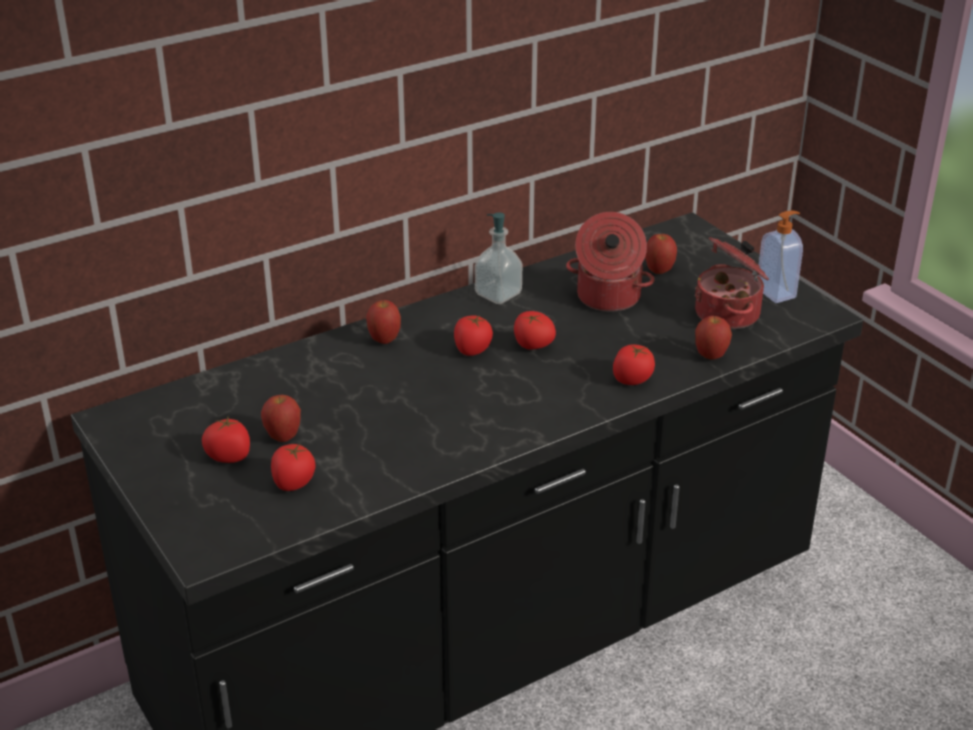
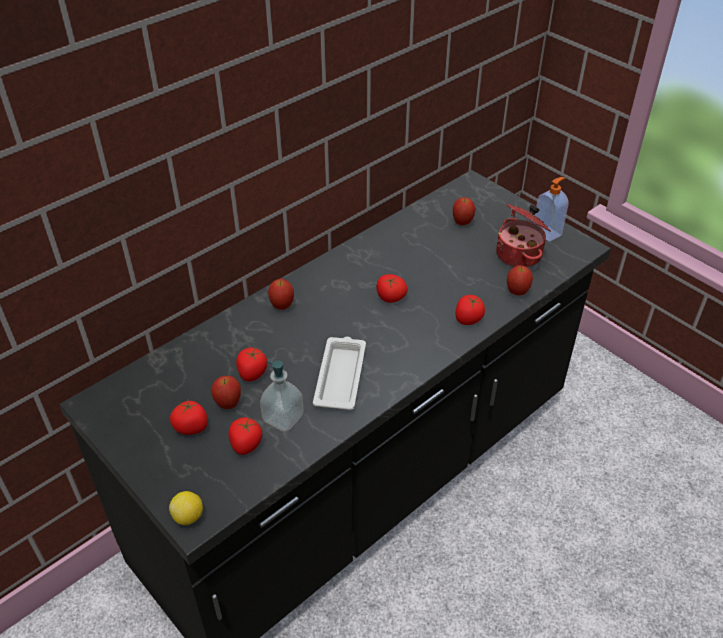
camera: 10 degrees left, 10 degrees up
(199, 548) = (189, 516): none -> lemon
(439, 423) = (340, 376): none -> white tray
(472, 349) = (348, 307): tomato -> tomato (252, 373)
(498, 294) = (354, 256): soap dispenser -> soap dispenser (283, 418)
(607, 298) = (432, 250): cooking pot -> none

